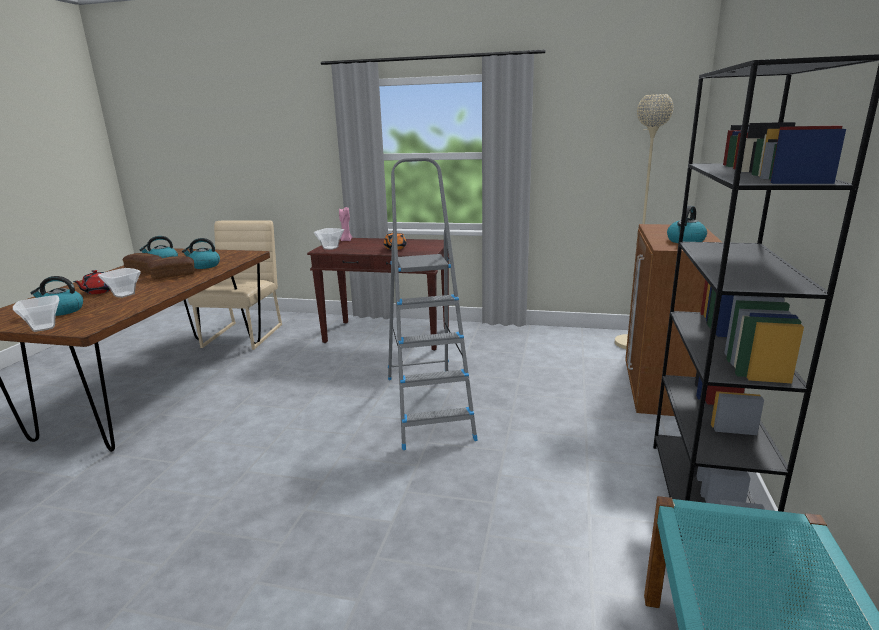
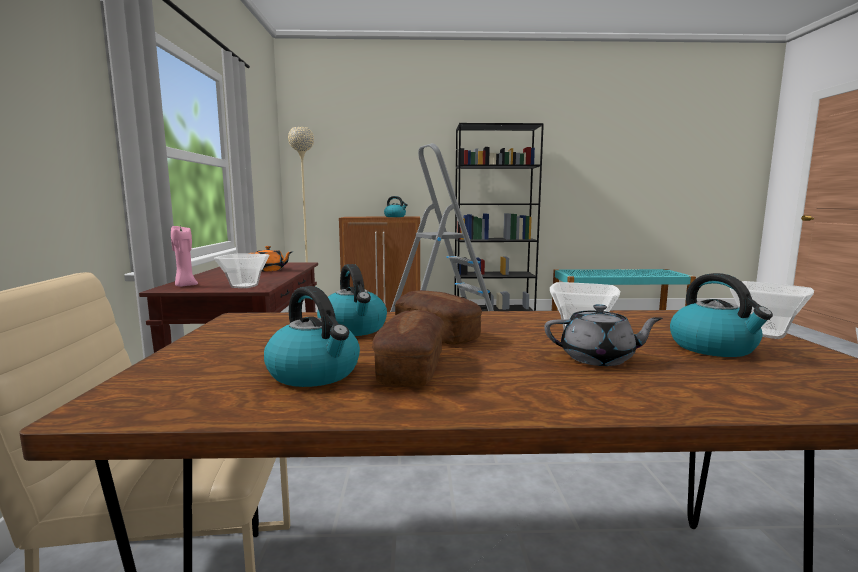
camera: 105 degrees left, 10 degrees down
(98, 291) = (598, 359): red teapot -> grey teapot

